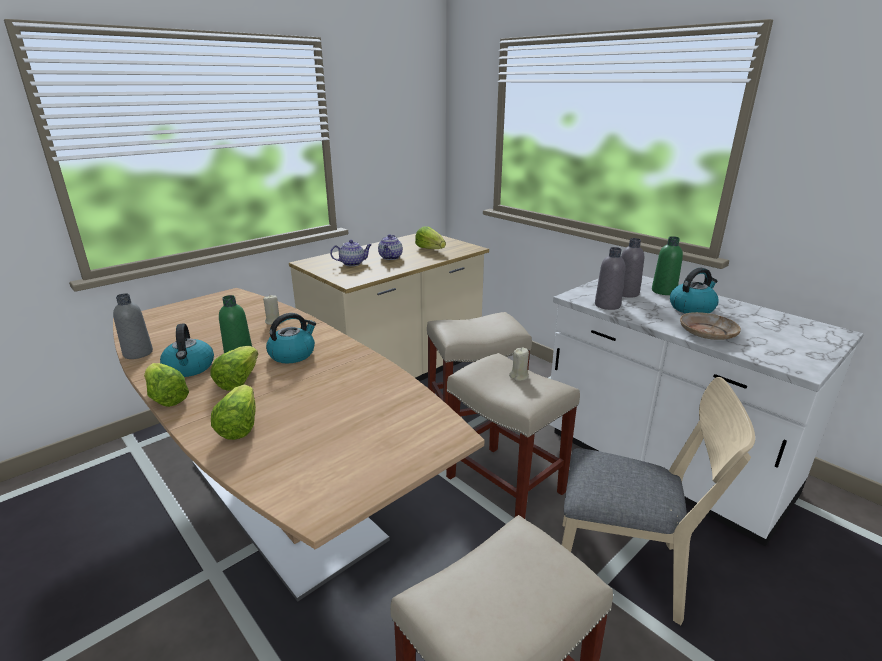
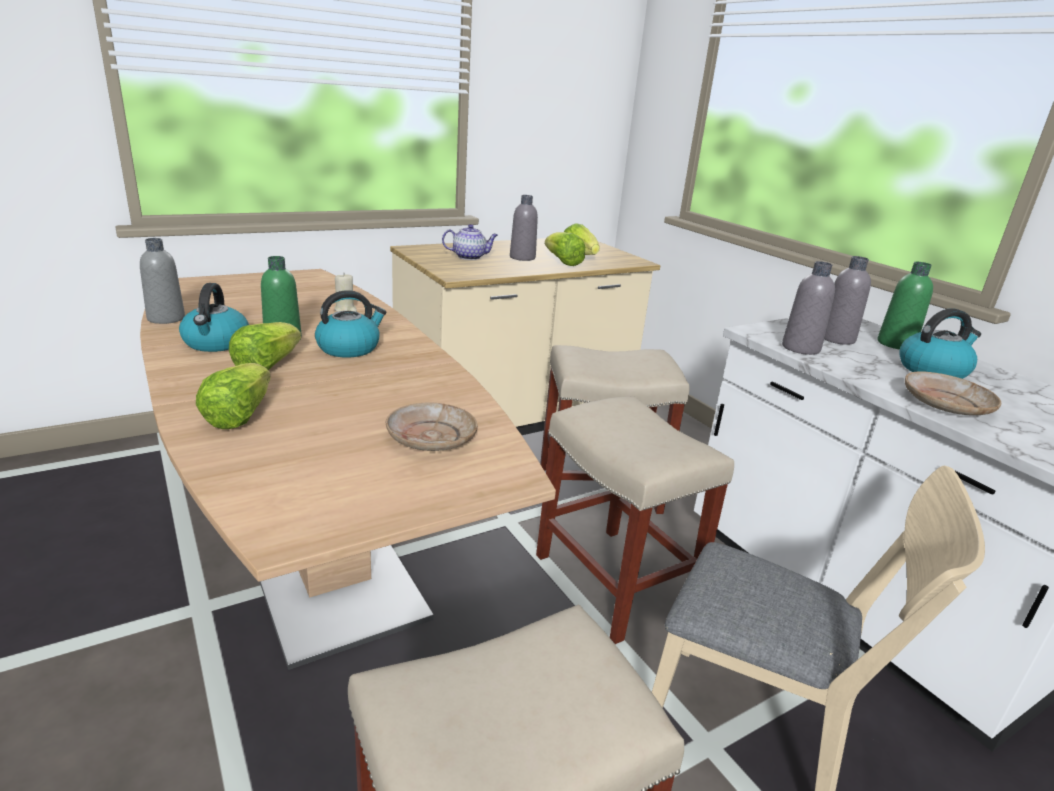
camera: 10 degrees right, 0 degrees up
(166, 397) = (170, 369): lettuce -> lettuce (562, 262)
(385, 416) = (431, 437): none -> beige plate
(390, 258) = (522, 257): teapot -> grey bottle
(519, 376) = (651, 428): beige candle -> none

